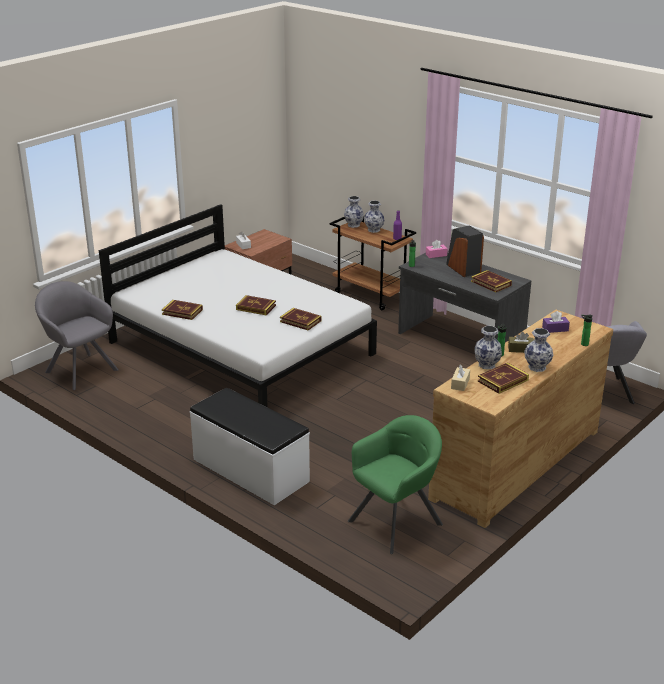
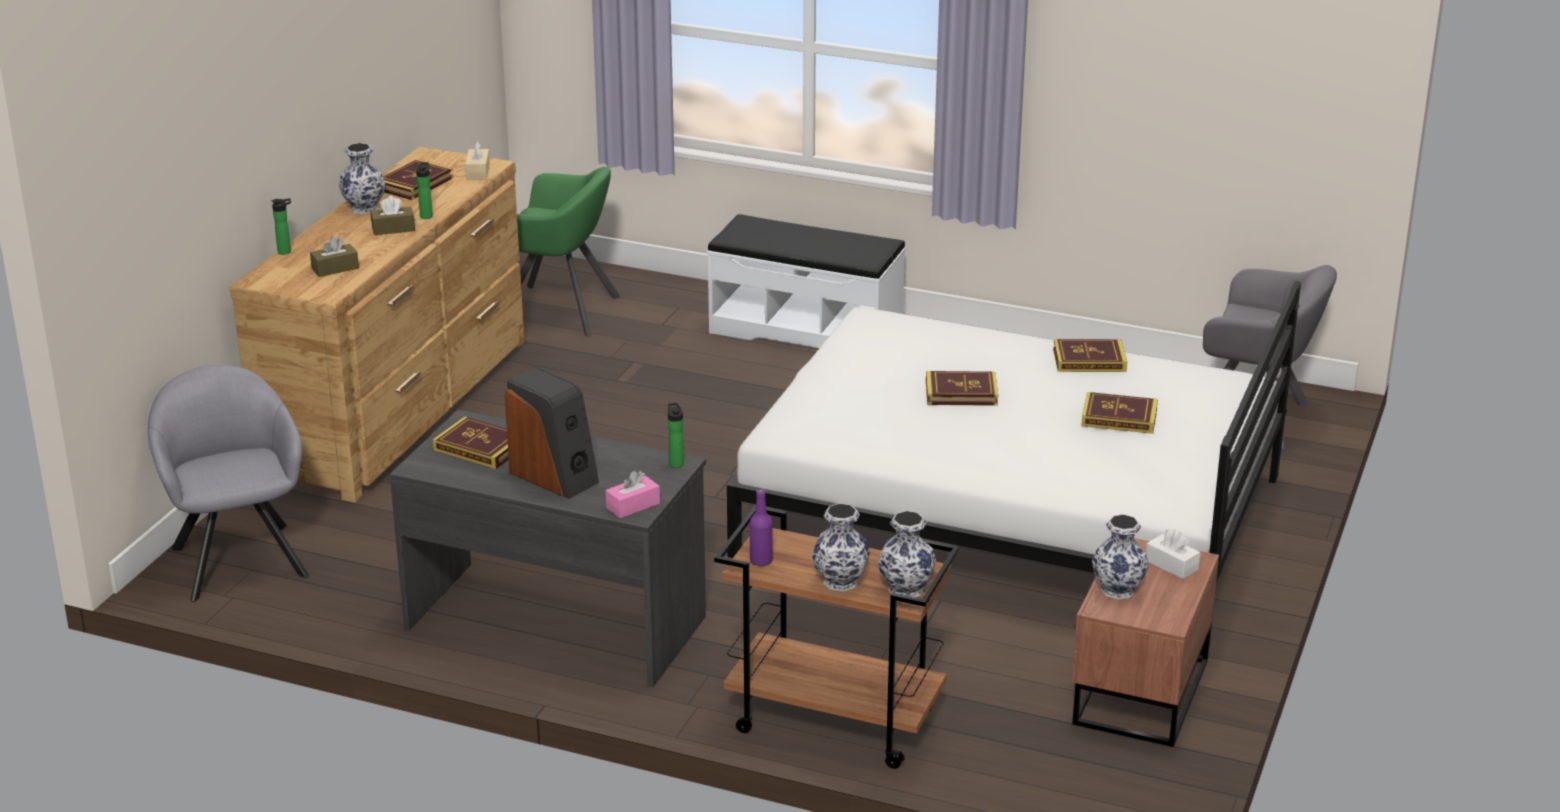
camera: 160 degrees right, 0 degrees up
(300, 321) = (849, 380): book -> book (1119, 417)
(396, 522) = (559, 311): green armchair -> green armchair turned 105 degrees counterclockwise
(486, 365) = (444, 200): vase -> vase (1119, 589)
(555, 329) = (335, 268): purple tissue box -> brown tissue box

